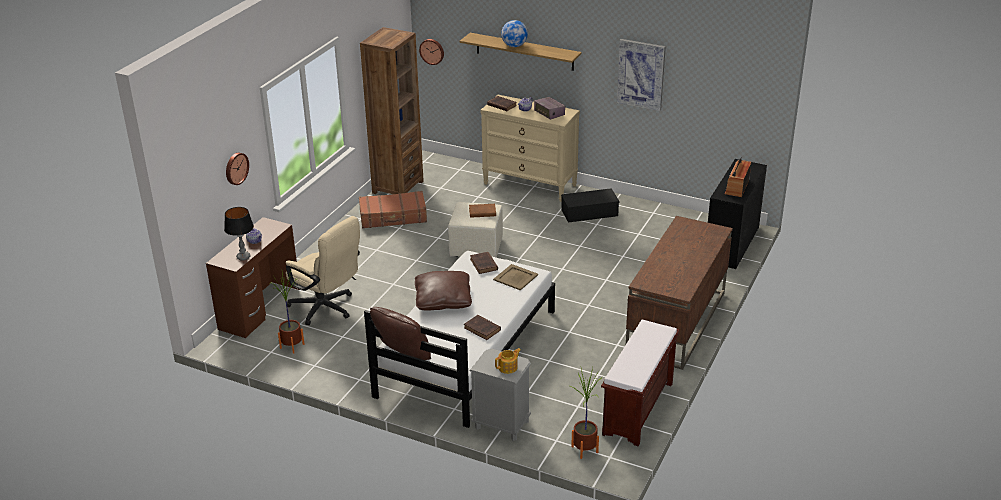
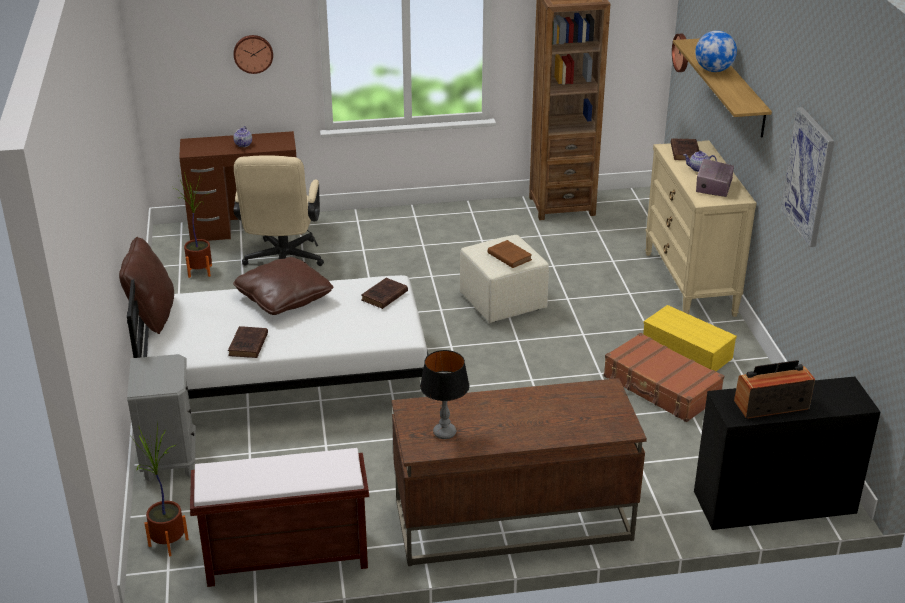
camera: 55 degrees right, 0 degrees up
(243, 257) = (208, 151): table lamp -> table lamp (444, 433)
(393, 217) = (498, 228): brown suitcase -> brown suitcase (661, 388)
(508, 367) = (153, 382): teapot -> none
(515, 277) = (379, 327): beige tray -> none
(590, 212) = (688, 351): black storage box -> yellow storage box

